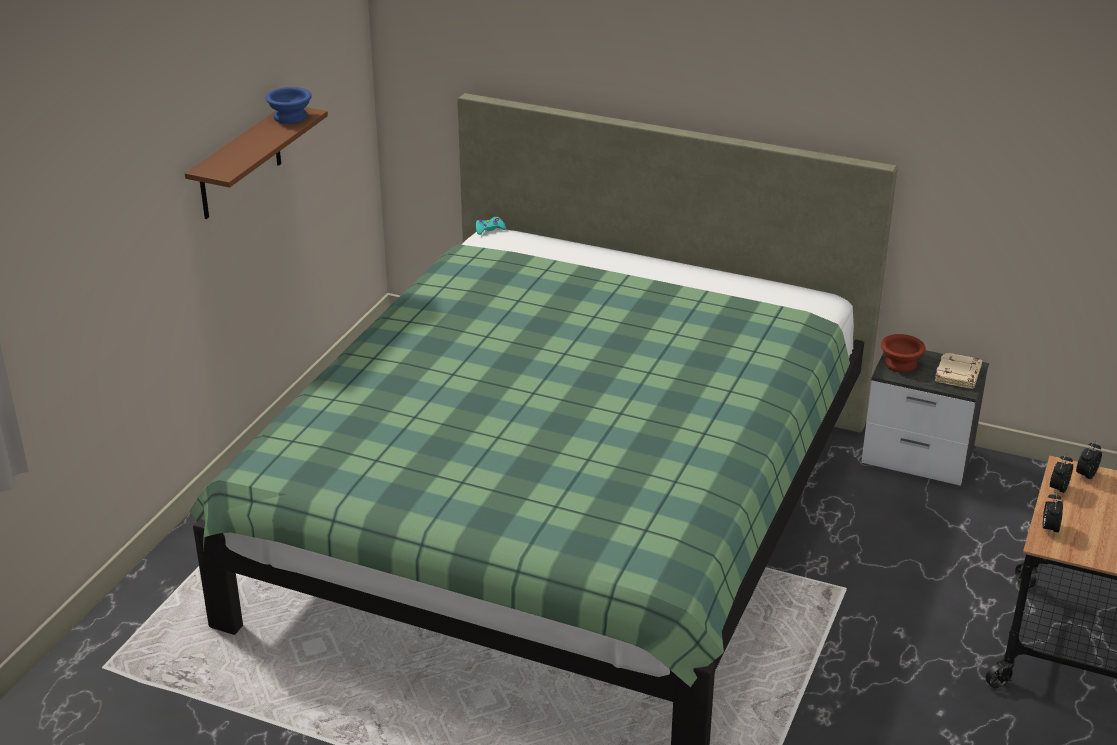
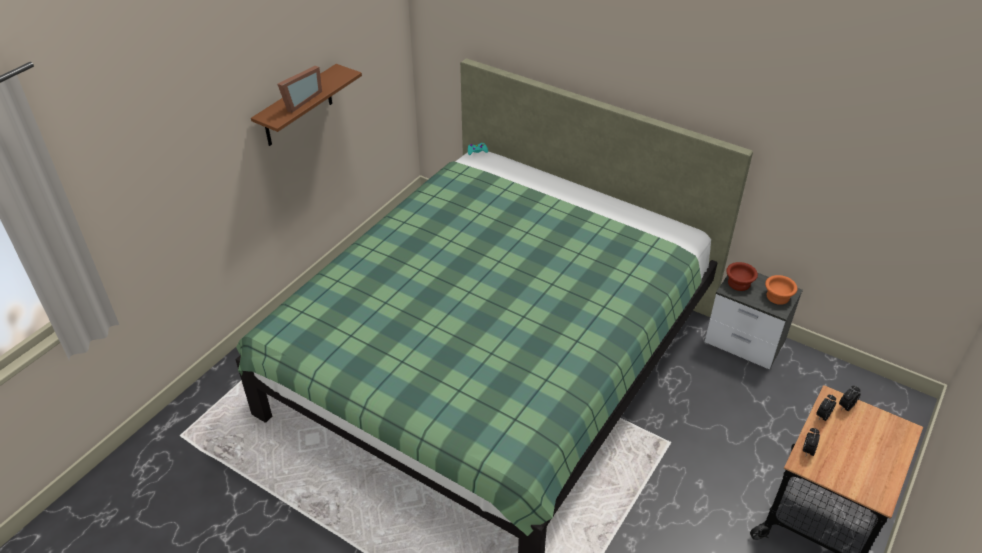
camera: 10 degrees right, 10 degrees up
(249, 149) = (299, 101): none -> picture frame
(289, 117) = (334, 76): blue bowl -> none
(958, 375) = (778, 297): beige book -> orange bowl

